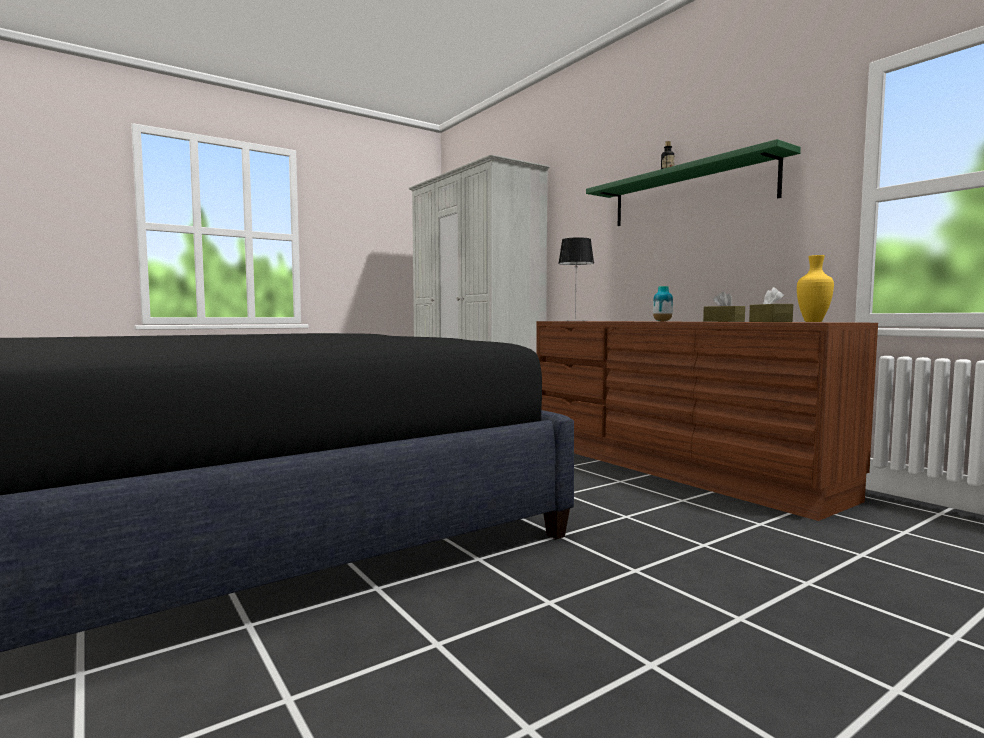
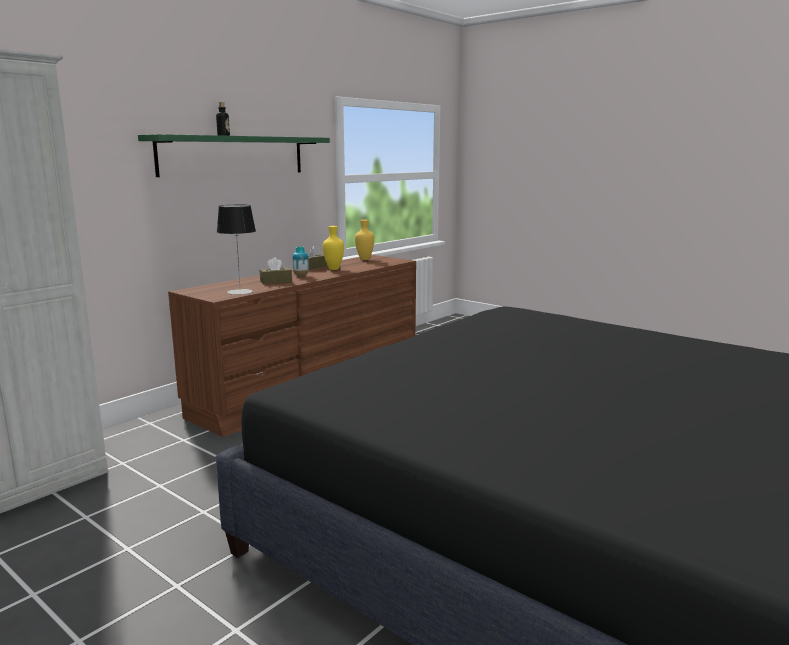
camera: 105 degrees left, 10 degrees up
(712, 321) = (334, 269): none -> yellow vase
(770, 322) = (370, 263): brown tissue box -> brown tissue box (276, 282)

